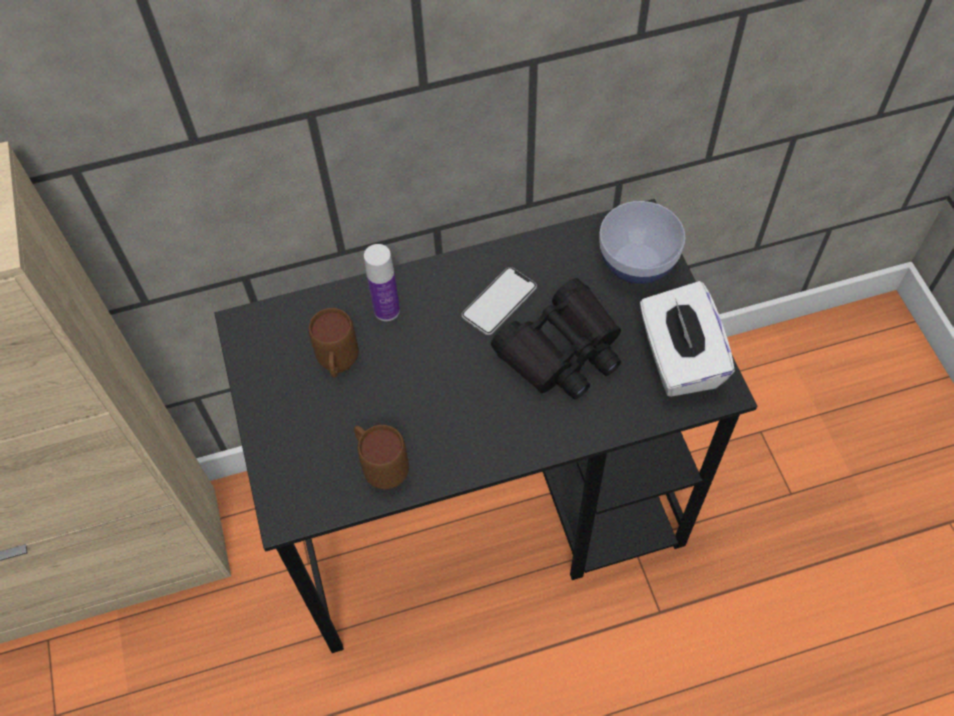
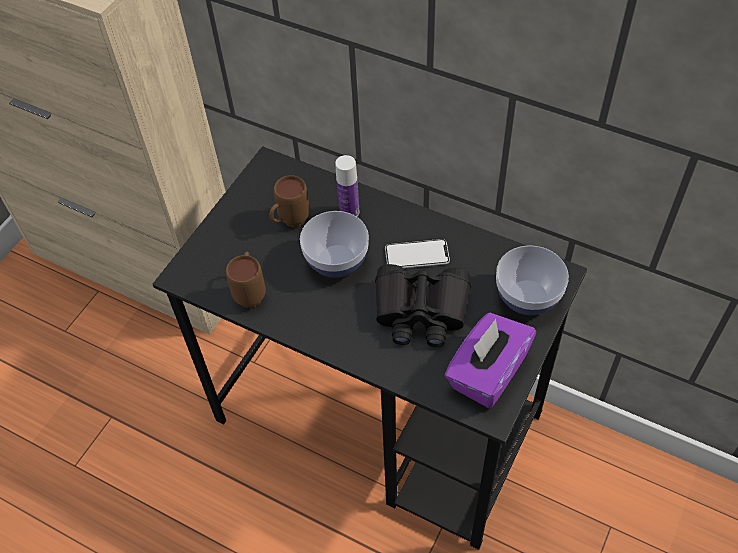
camera: 45 degrees right, 5 degrees down
(430, 368) = (336, 261): none -> bowl
(678, 359) = (487, 373): white tissue box -> purple tissue box

